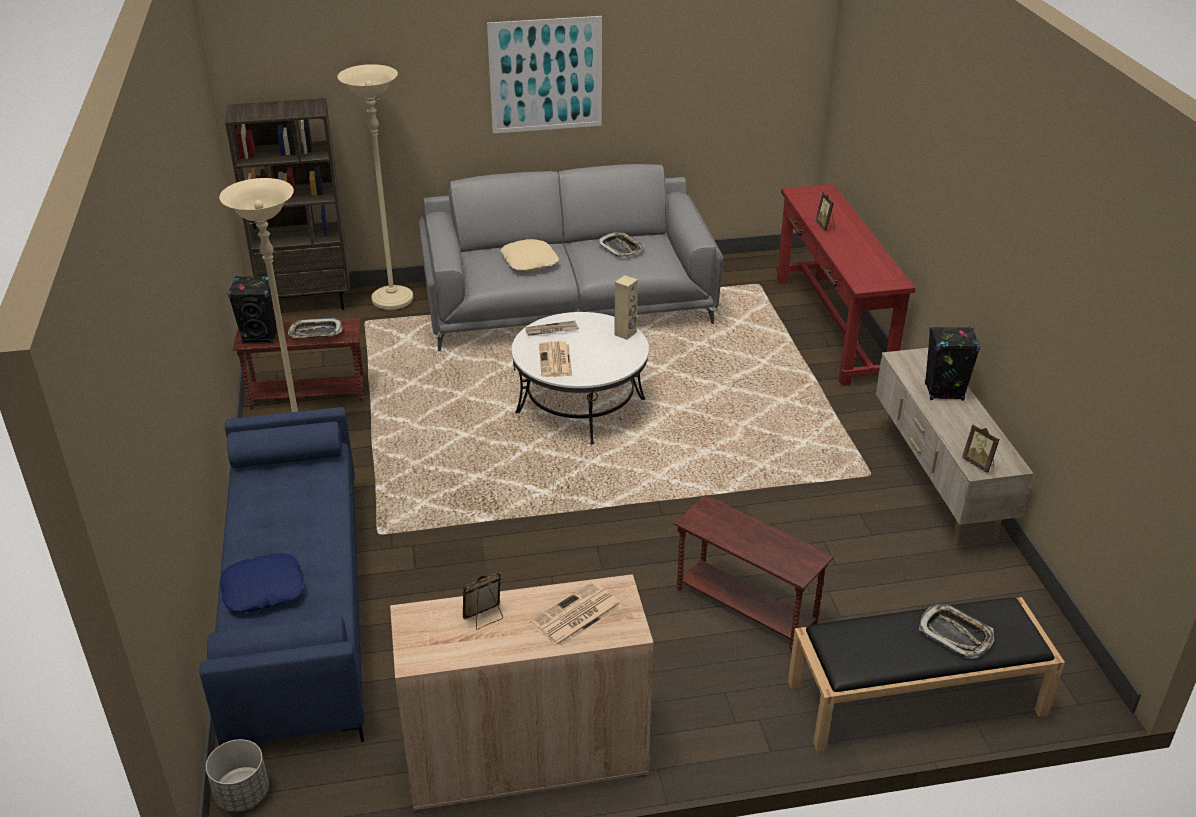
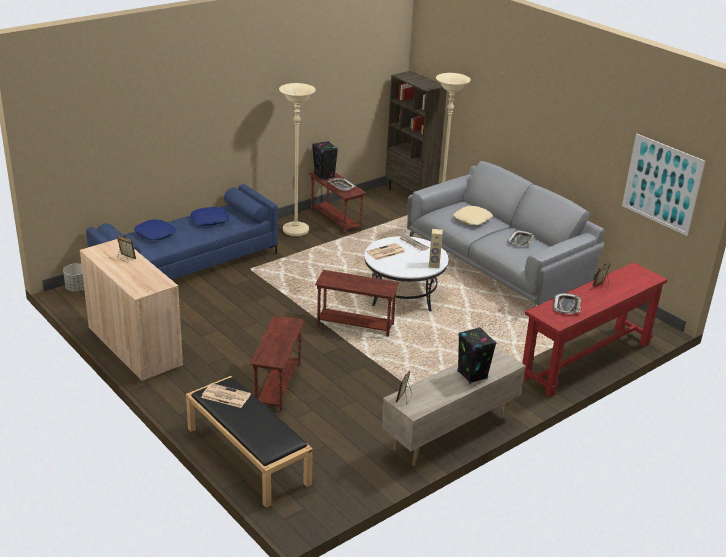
camera: 60 degrees right, 5 degrees down
(278, 506) = (209, 220): none -> blue pillow
(546, 75) = (547, 122): picture -> picture (662, 184)
(575, 616) = (140, 278): newspaper -> newspaper (225, 396)
(631, 477) = (355, 325): none -> brown side table
(955, 634) = (255, 423): tray -> tray (567, 306)

